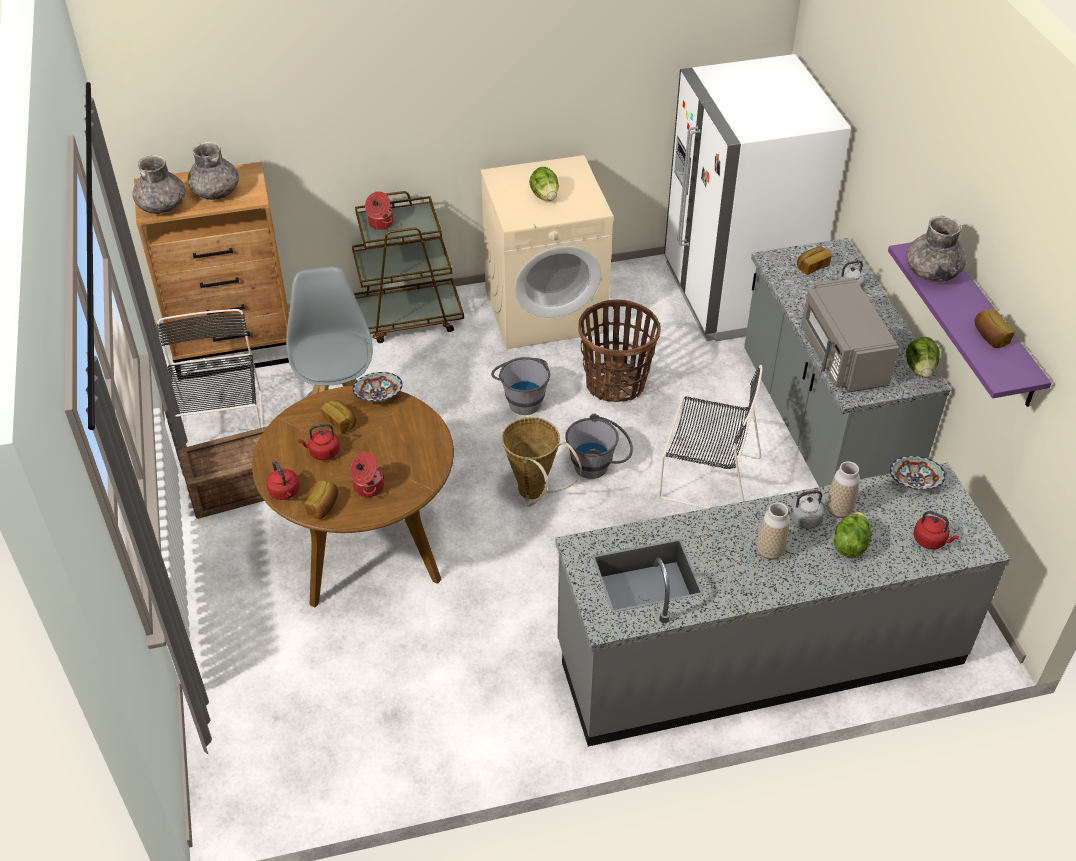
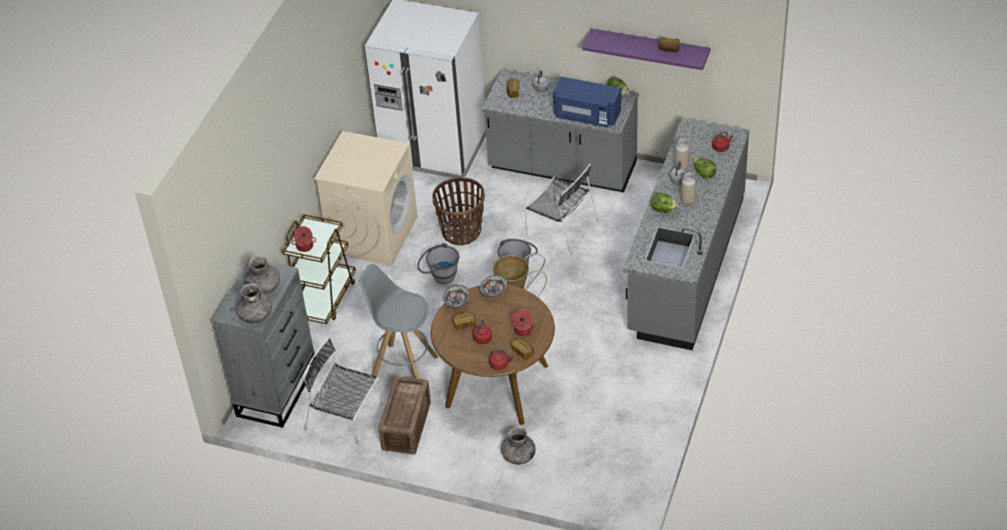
camera: 55 degrees left, 0 degrees up
(236, 348) = (277, 389): brown dresser -> grey dresser
(544, 196) = (366, 162): lettuce -> lettuce (663, 210)
(706, 477) = (560, 229): black chair -> black chair turned 75 degrees clockwise
(841, 356) = (586, 115): grey microwave -> blue microwave
(914, 482) = (684, 134): bowl -> bowl (493, 291)
(931, 272) = (612, 44): grey vase -> grey vase (518, 456)

